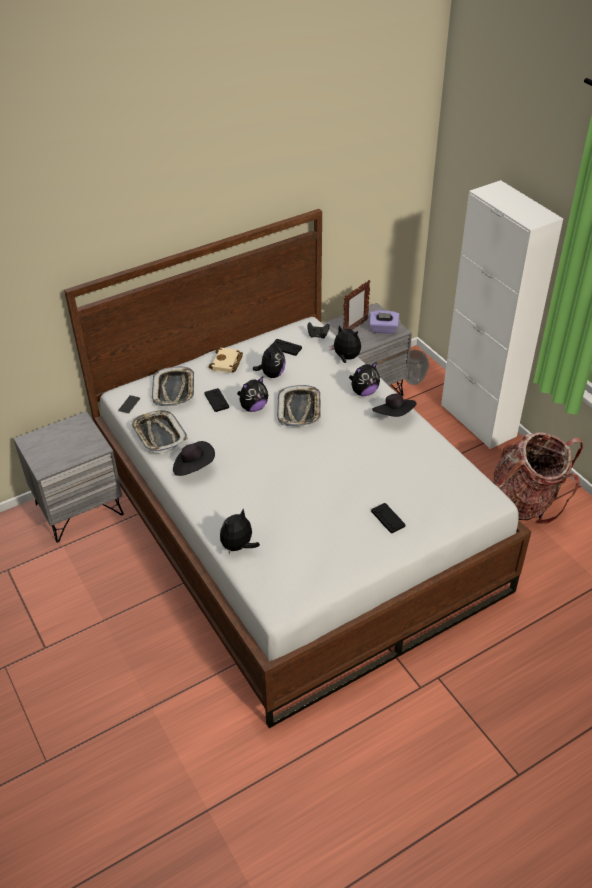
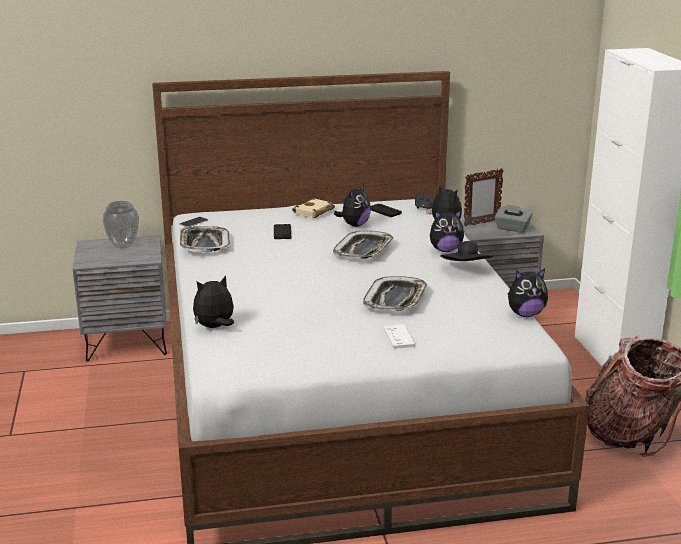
camera: 20 degrees right, 20 degrees down
(174, 390) = (246, 220): tray -> tray (396, 300)
(194, 467) = (219, 269): black hat -> none
(253, 407) = (316, 242): plush toy -> plush toy (525, 314)
(383, 329) = (512, 228): purple tissue box -> grey tissue box
(388, 518) = (398, 337): black game controller -> white game controller
(412, 381) = (552, 313): vase -> vase (123, 245)

